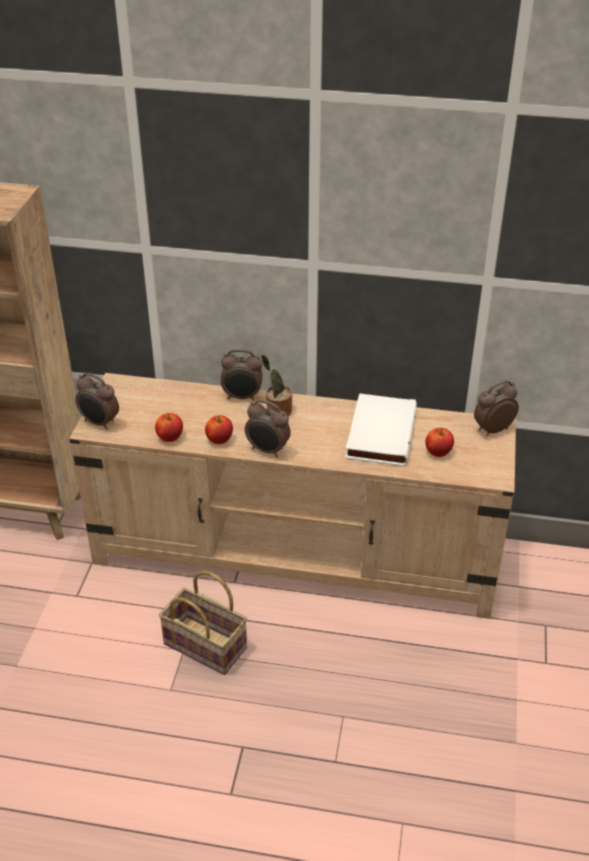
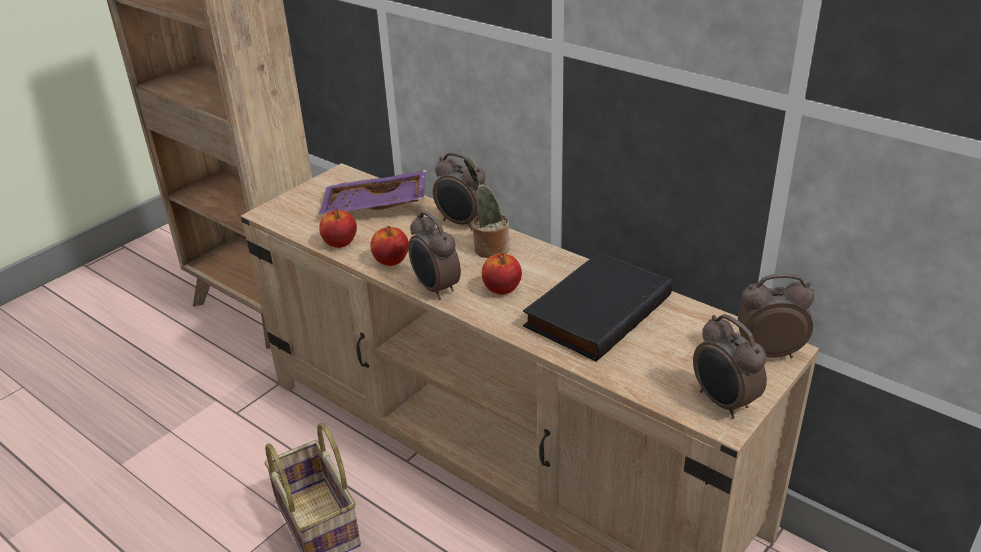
camera: 30 degrees right, 5 degrees down
(99, 423) = (284, 209): alarm clock -> alarm clock (723, 403)
(168, 402) = (375, 207): none -> purple tray
(379, 433) = (595, 310): white book -> black book
(438, 452) = (660, 358): apple -> apple (502, 289)

